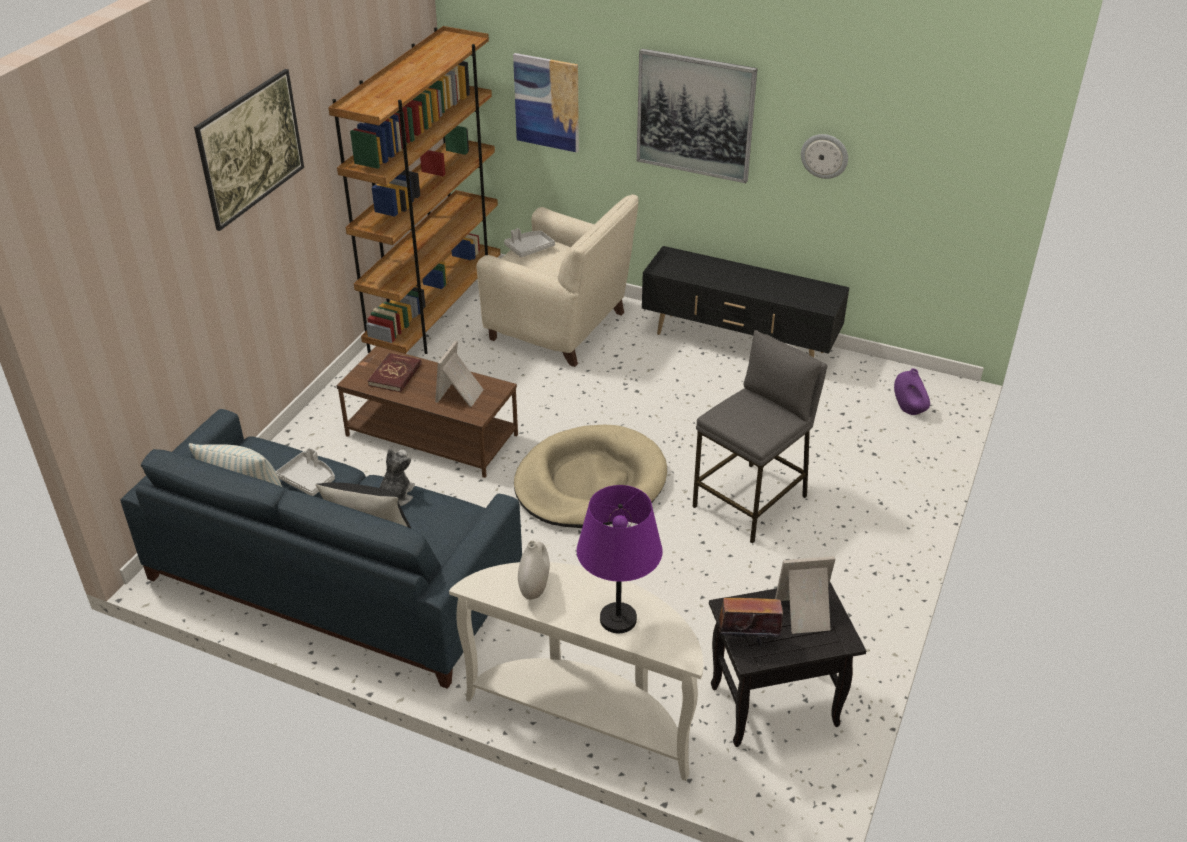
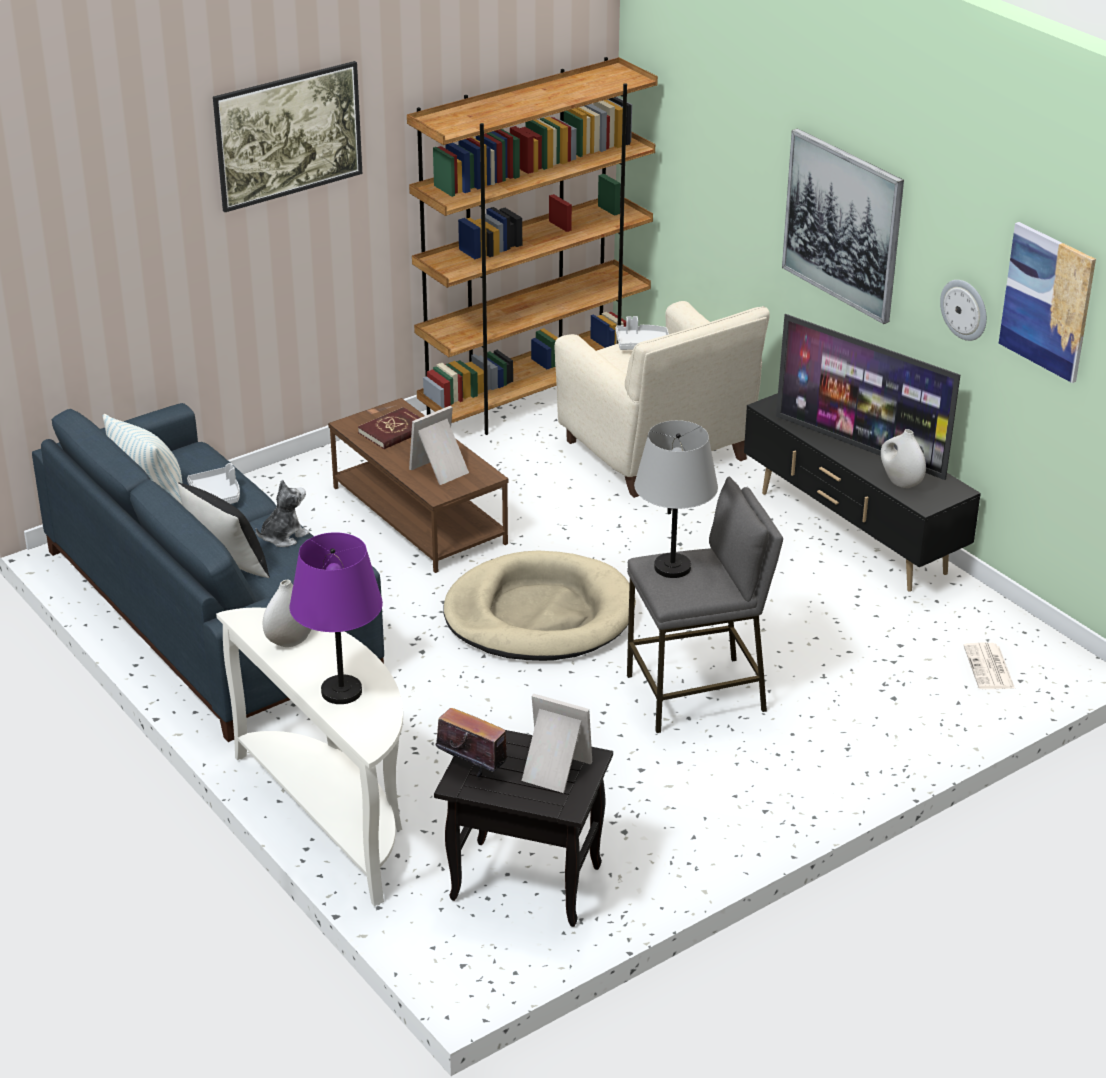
camera: 30 degrees right, 5 degrees down
(547, 102) = (707, 173): picture -> picture (1047, 301)
(737, 414) = (672, 567): none -> grey table lamp
(745, 278) = (861, 446): none -> television
(794, 296) = (900, 482): none -> white vase
(909, 409) = (989, 668): purple vase -> newspaper

